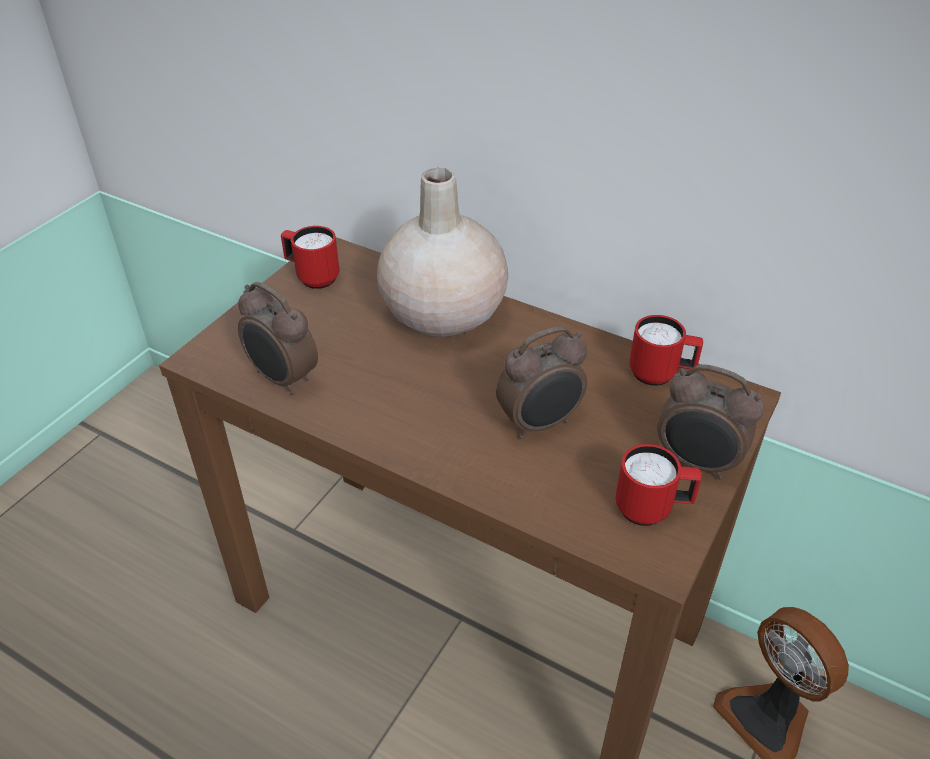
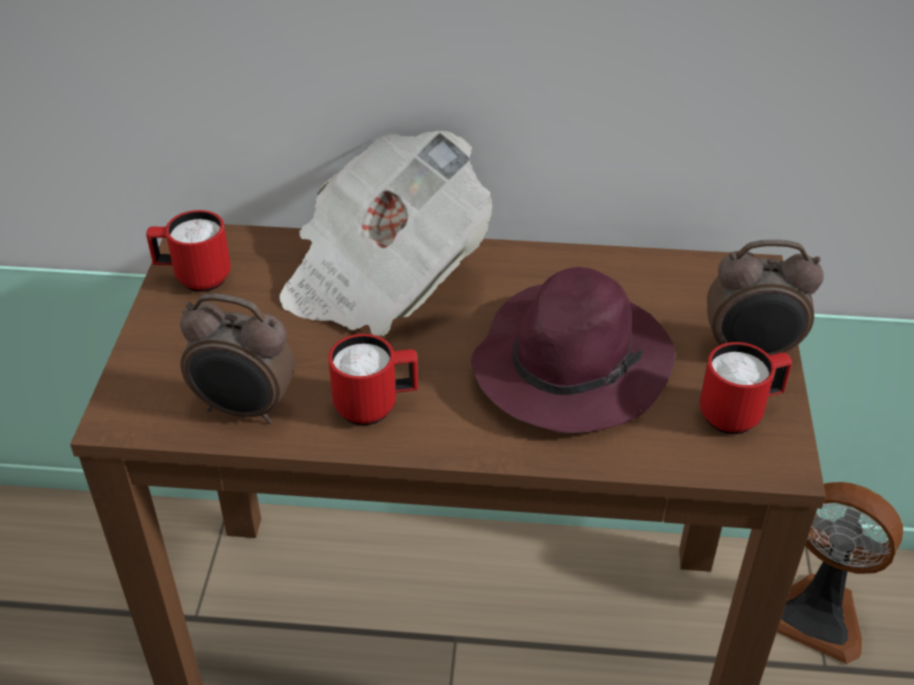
camera: 25 degrees left, 0 degrees up
(442, 314) = (382, 277): beige vase -> newspaper
(540, 424) = (571, 364): alarm clock -> purple hat
(660, 375) = (658, 273): red mug -> red mug (376, 407)

